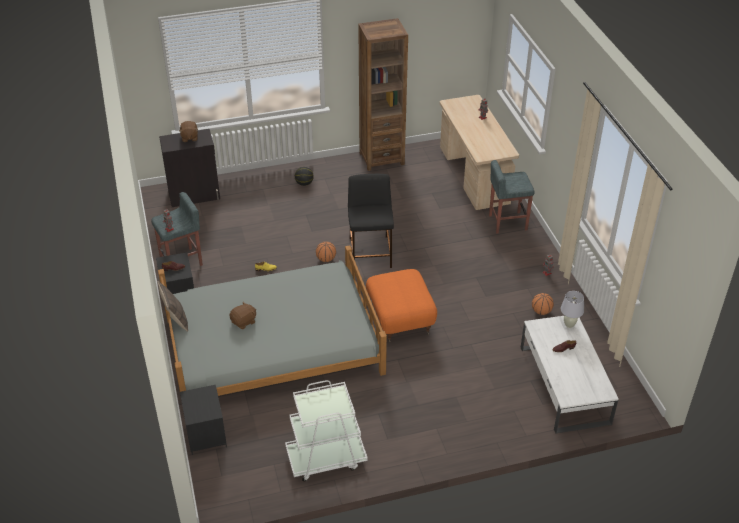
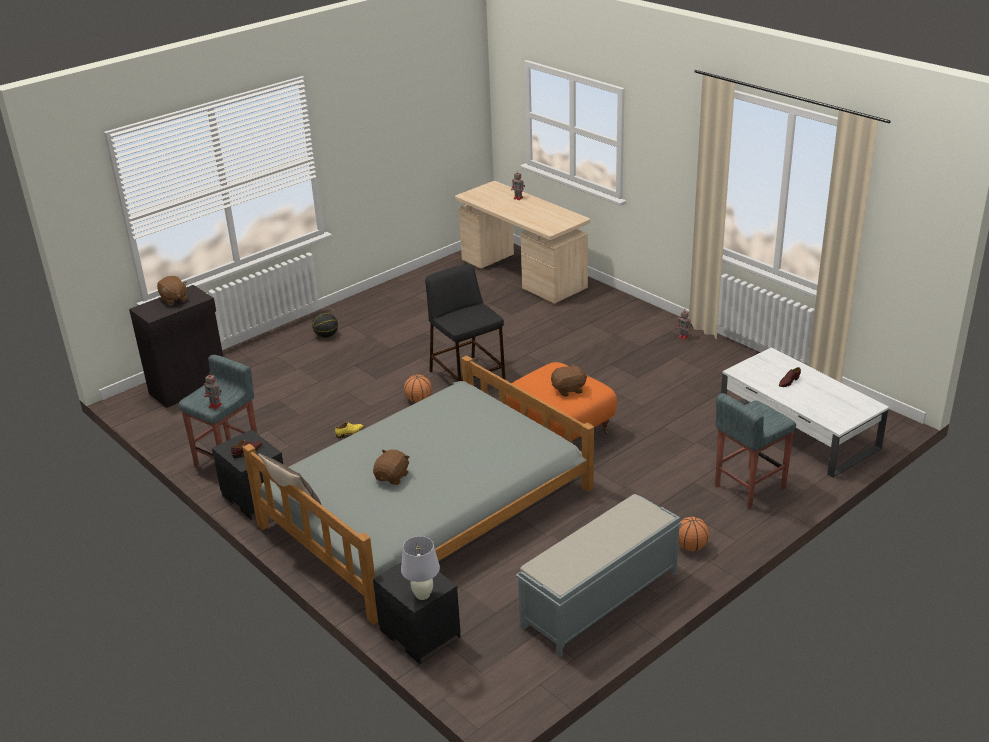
camera: 25 degrees left, 10 degrees down
(326, 458) = (599, 600): white cart -> grey bench
(381, 158) = (401, 287): brown bookcase -> none
(402, 297) = (568, 390): none -> brown plush toy
(507, 222) = (598, 305): grey stool -> grey stool (749, 487)
(541, 311) = (710, 372): basketball -> basketball (691, 546)
(569, 324) = (773, 359): white table lamp -> white table lamp (423, 595)

